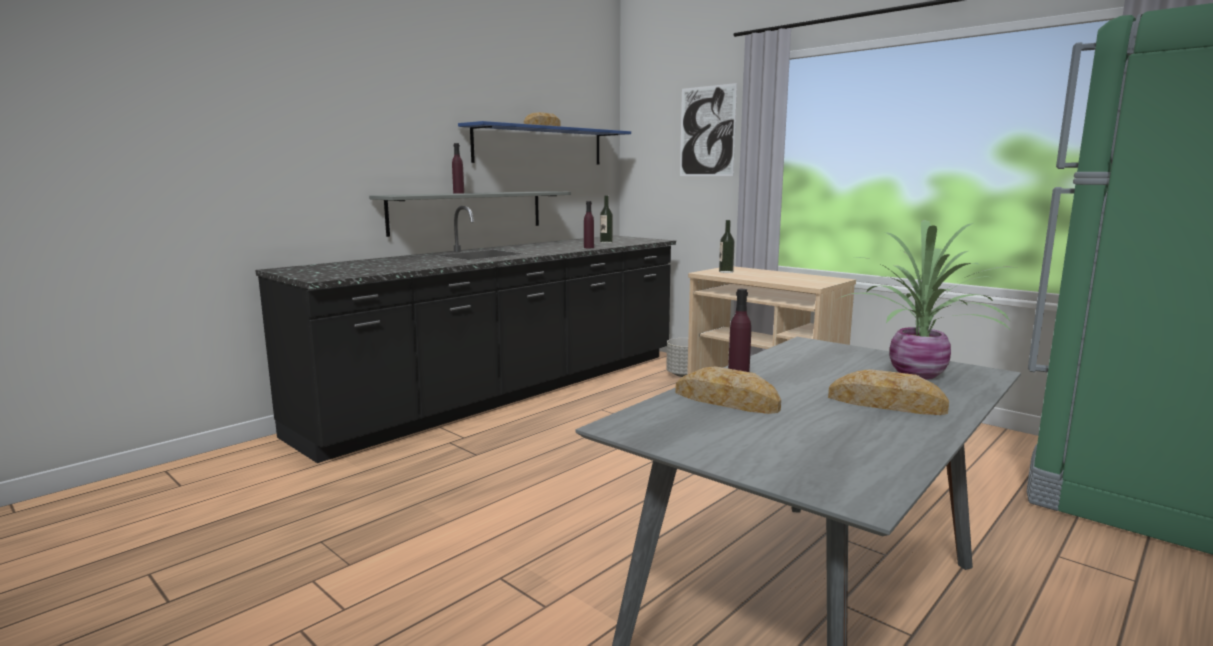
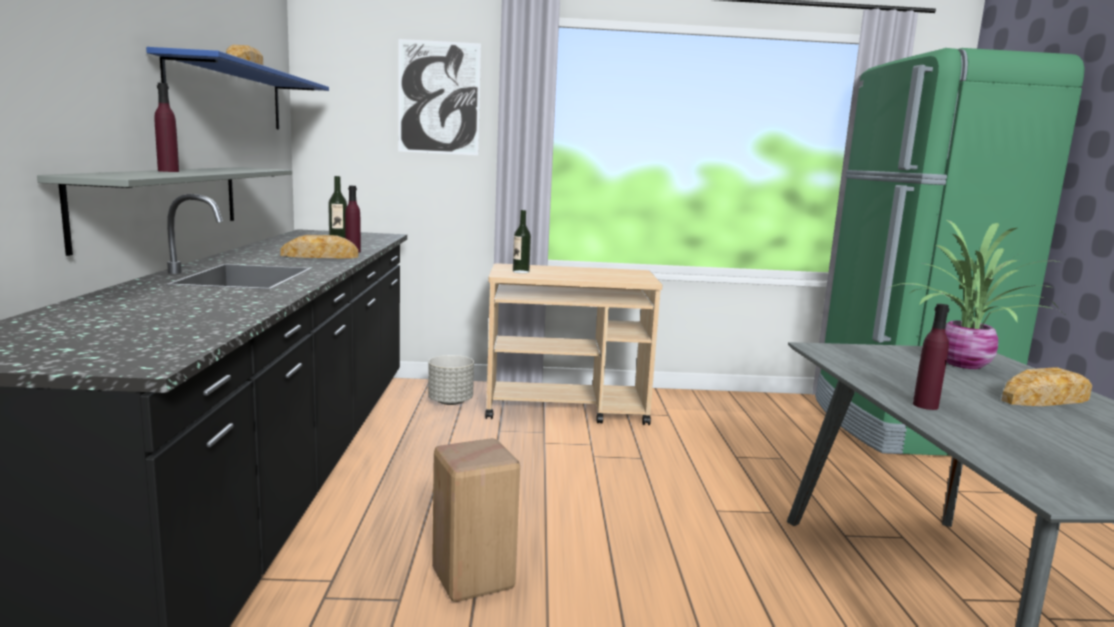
camera: 45 degrees left, 0 degrees up
(524, 460) = (475, 579): none -> beige stool
(726, 401) = (992, 431): bread -> bread (320, 256)

